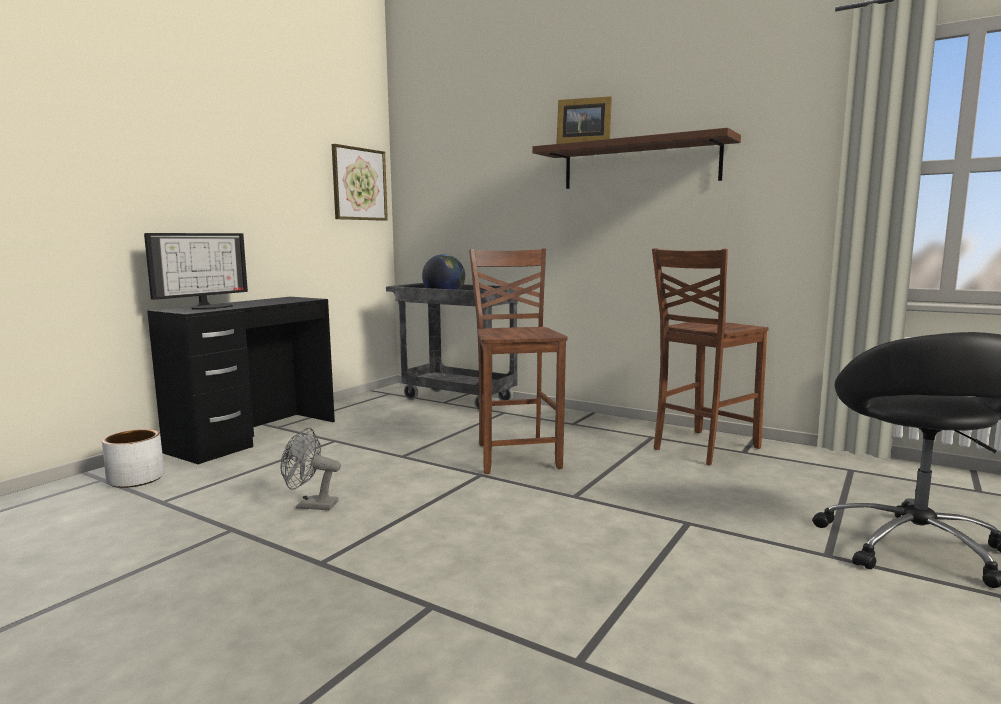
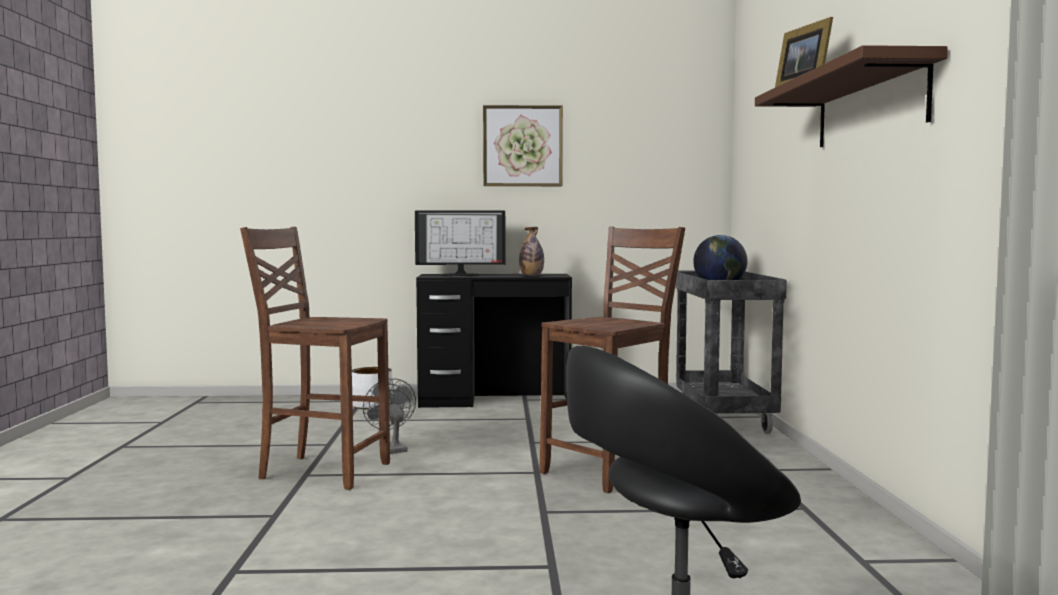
camera: 55 degrees right, 5 degrees down
(287, 301) = (531, 276): none -> bottle
(359, 184) = (678, 155): picture -> picture (522, 146)
(702, 448) = (822, 538): brown chair -> brown chair (322, 471)

